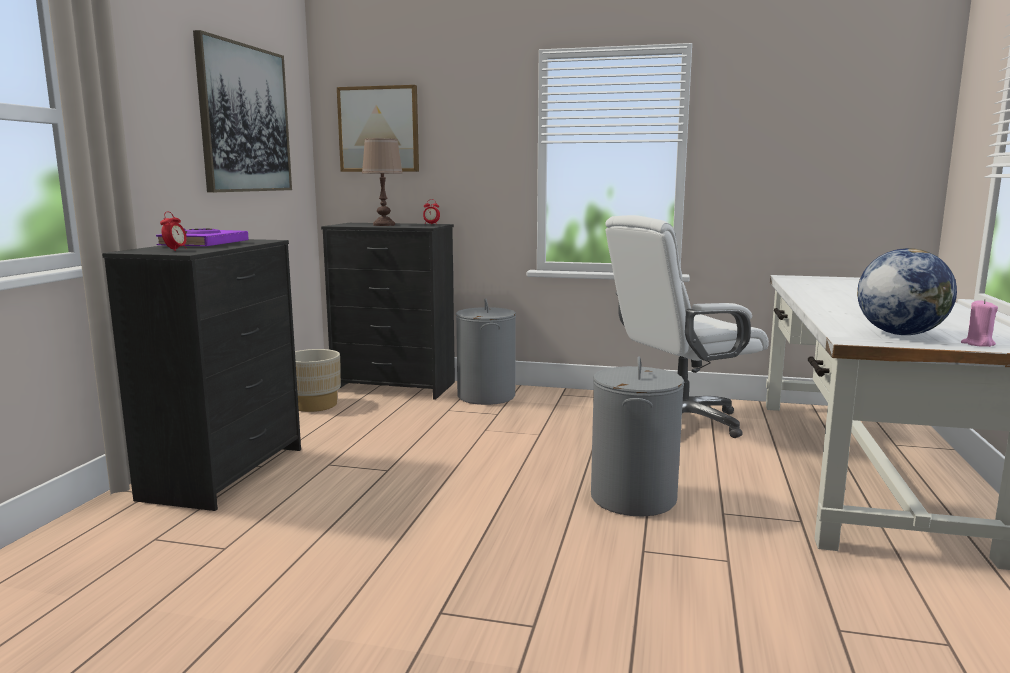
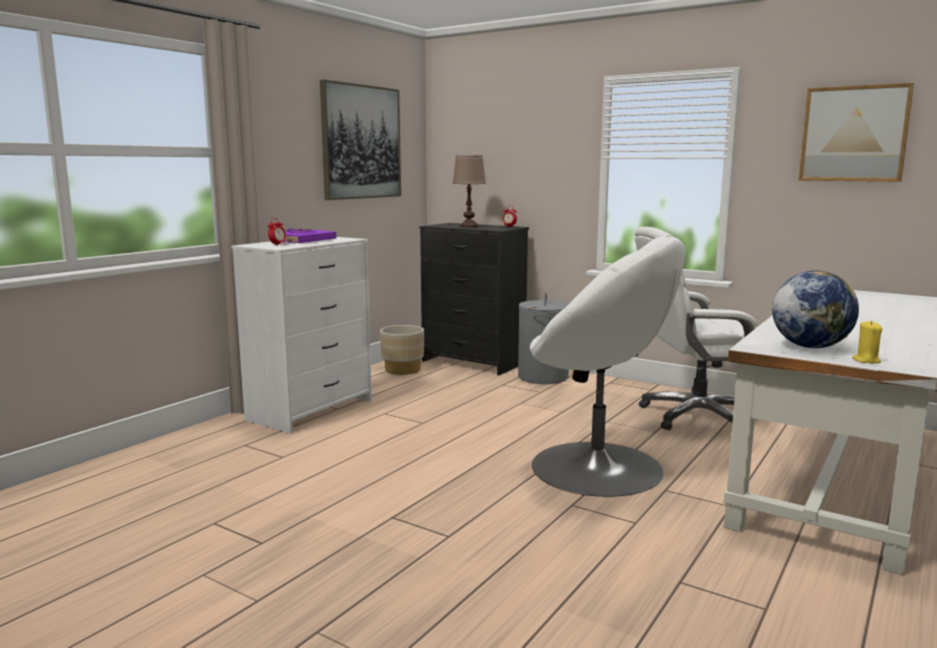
camera: 20 degrees right, 0 degrees up
(225, 473) = (311, 410): black dresser -> white dresser
(379, 129) = (475, 146): picture -> picture (854, 134)
(633, 498) = (598, 468): grey laundry basket -> white armchair
(977, 344) = (866, 360): pink candle -> yellow candle

